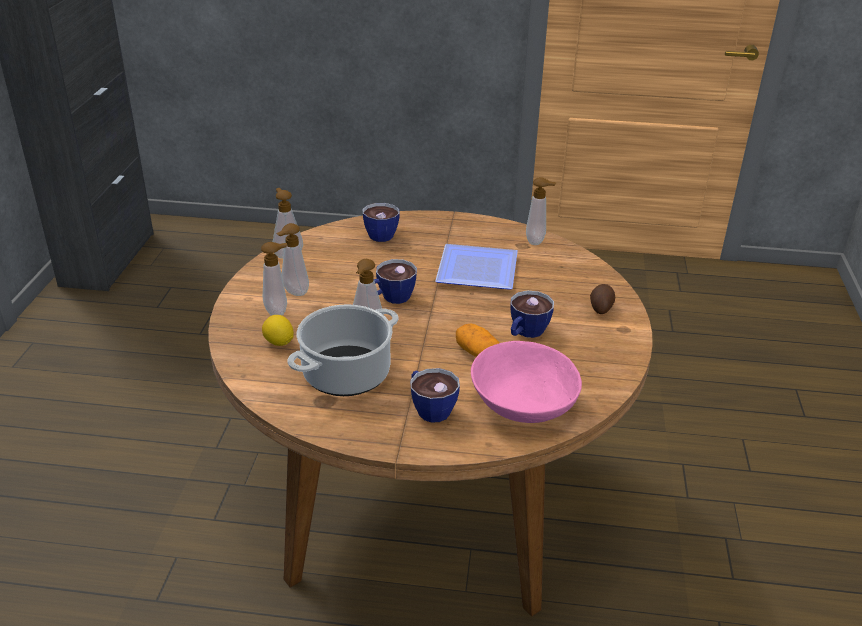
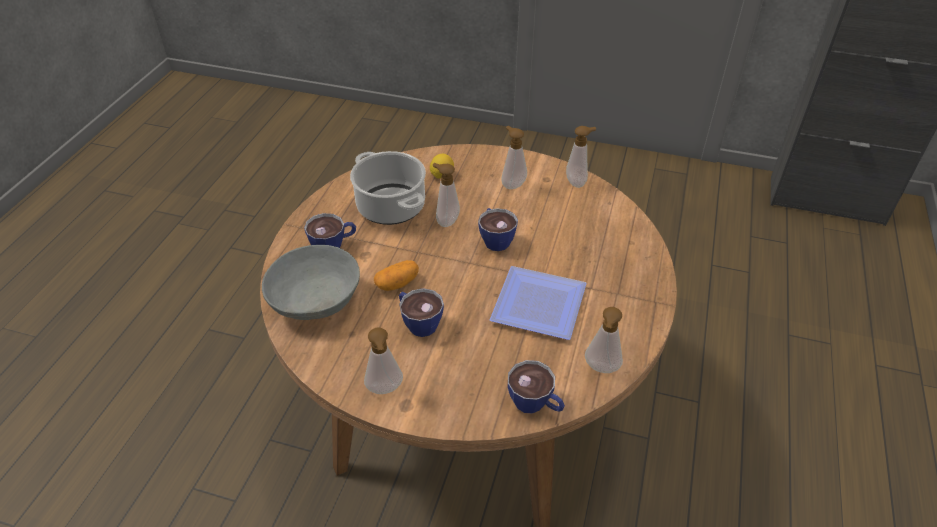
camera: 100 degrees right, 10 degrees up
(278, 311) = (485, 176): soap dispenser -> soap dispenser (385, 390)
(384, 233) = (618, 245): cup -> cup (535, 404)
(521, 405) = (316, 300): pink bowl -> grey bowl
(601, 307) = (450, 395): potato -> none

